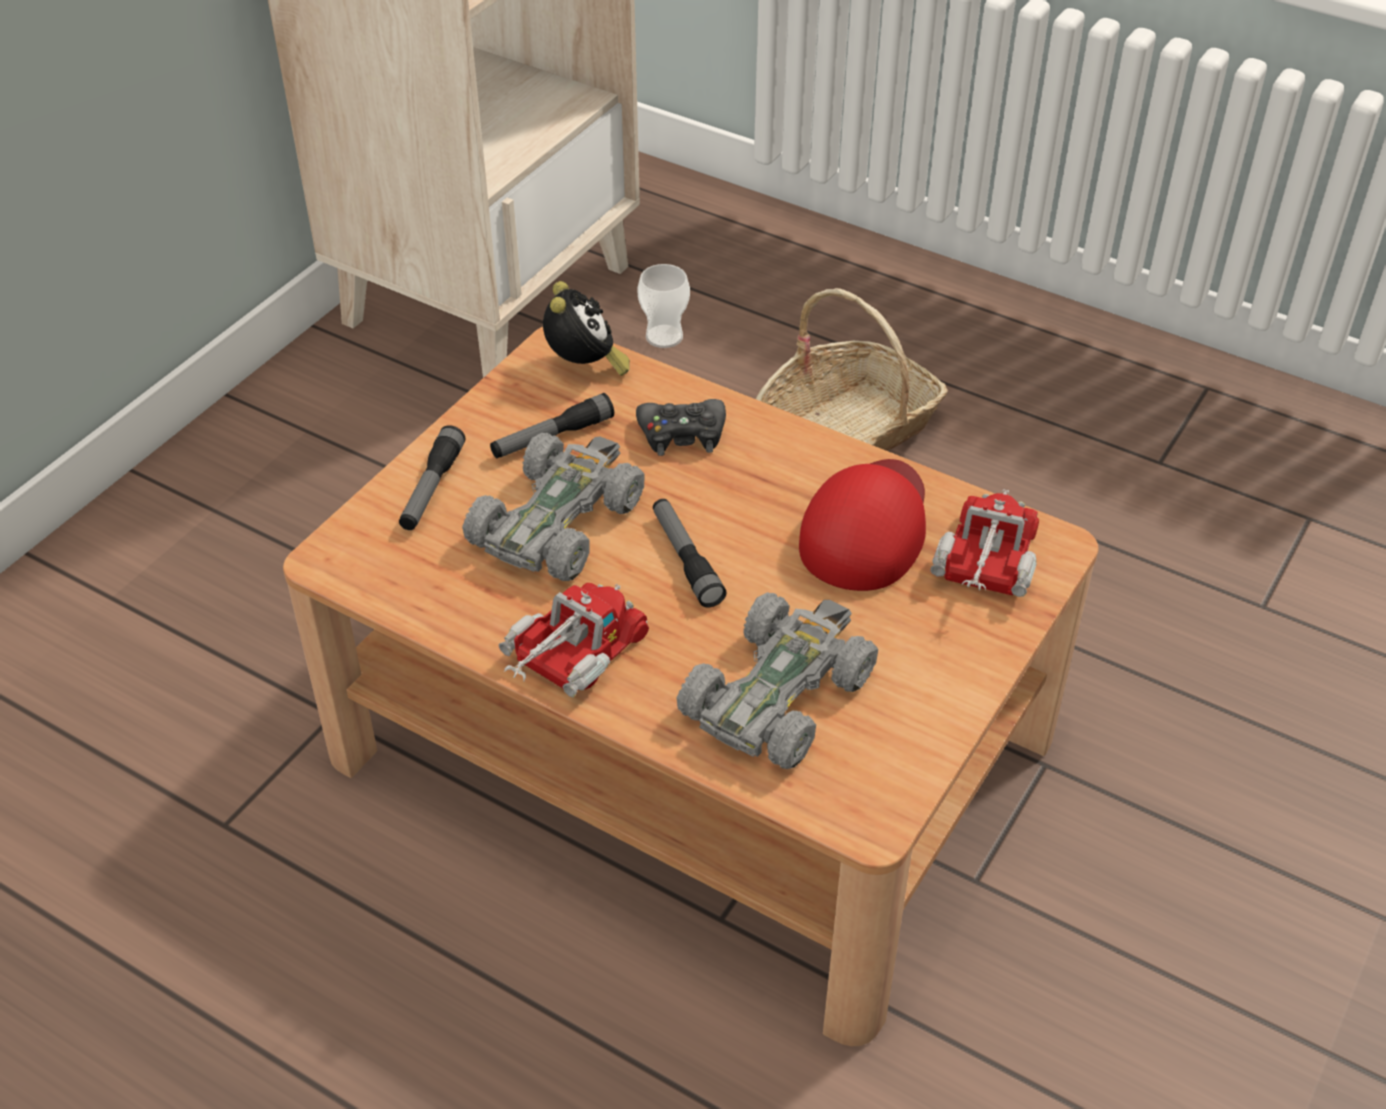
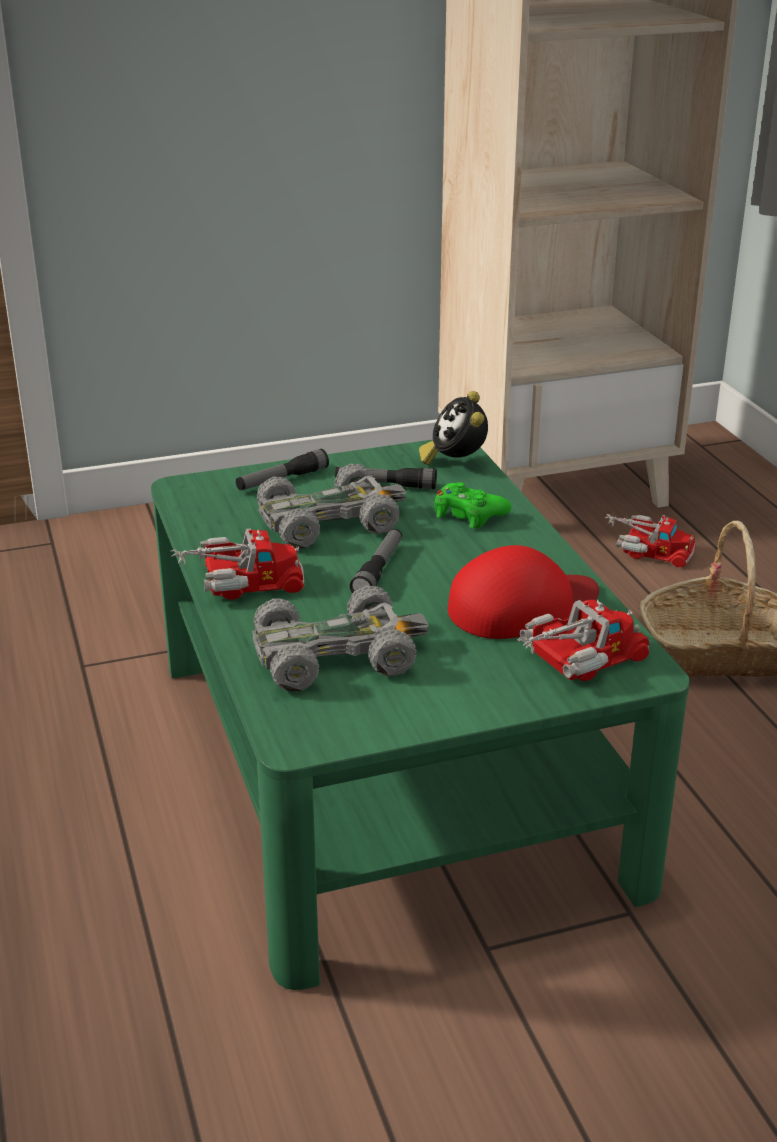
camera: 40 degrees right, 15 degrees down
(585, 367) = (455, 462): alarm clock -> alarm clock turned 135 degrees clockwise
(664, 336) = (647, 550): cup -> toy truck
(682, 434) = (468, 514): black game controller -> green game controller
(691, 746) = (387, 766): brown coffee table -> green coffee table

